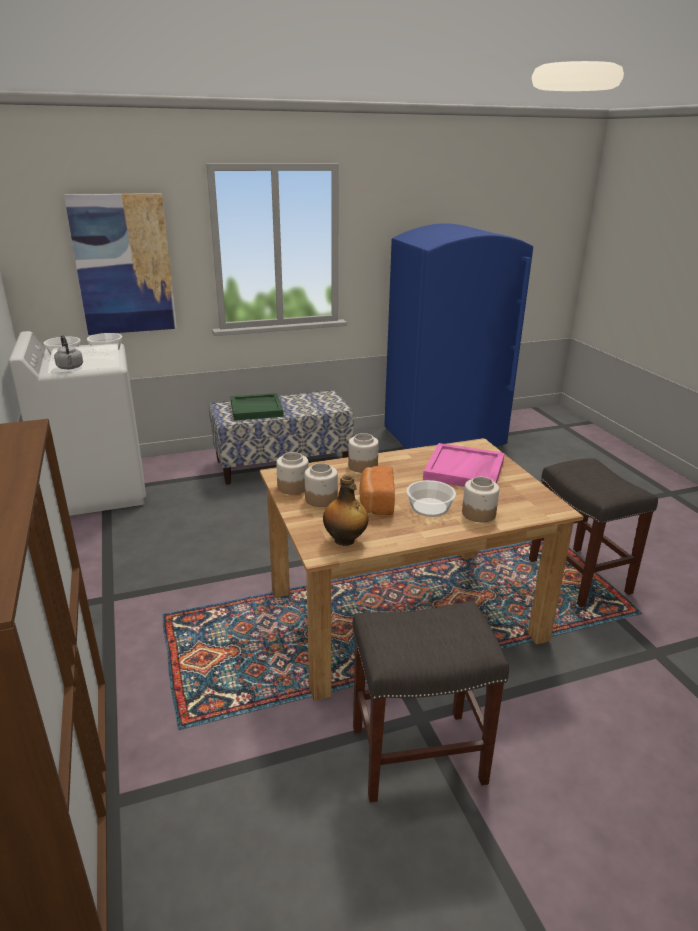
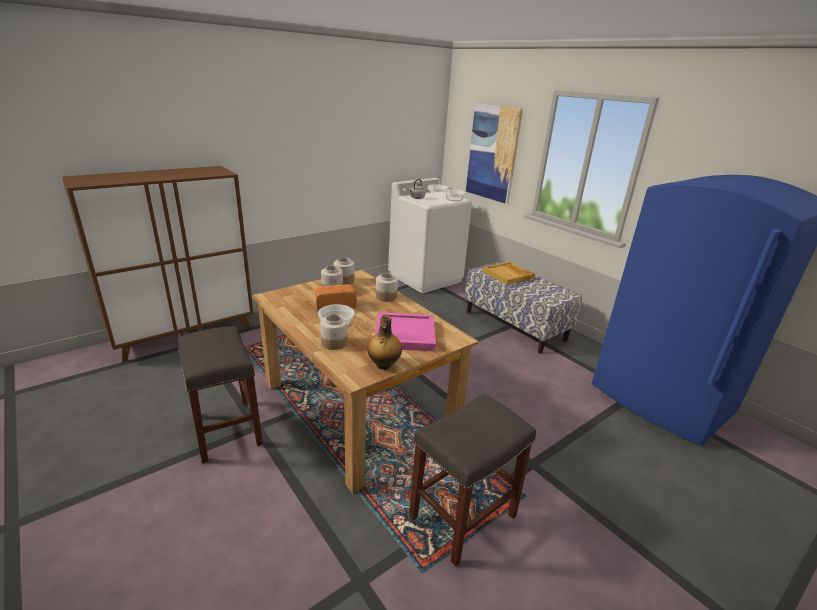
camera: 70 degrees right, 0 degrees up
(257, 409) = (508, 275): green tray -> beige tray
(345, 540) = (284, 301): bottle -> bottle (383, 365)

